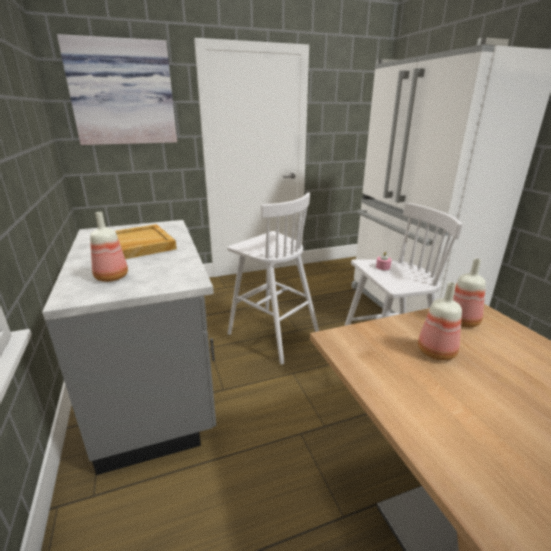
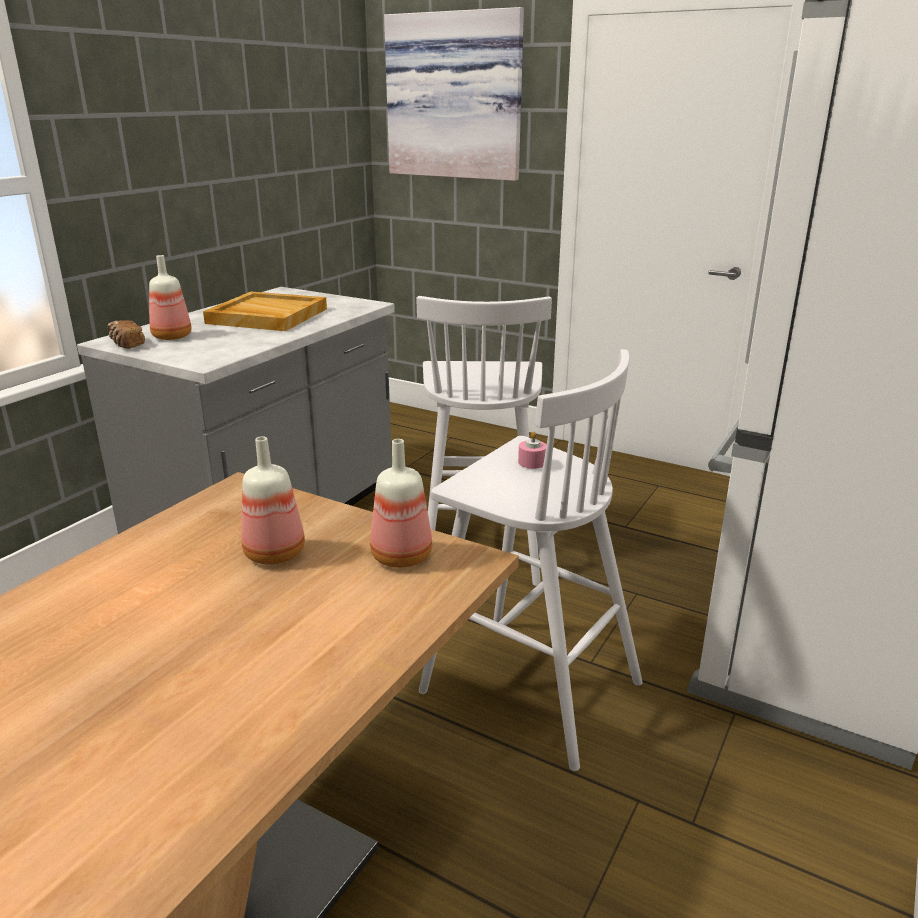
camera: 50 degrees right, 0 degrees up
(94, 294) = (126, 345): none -> bread

